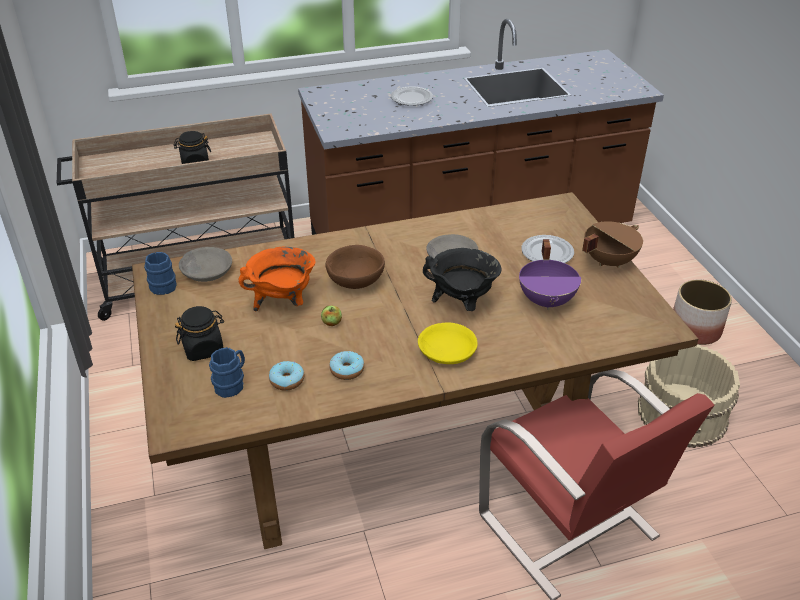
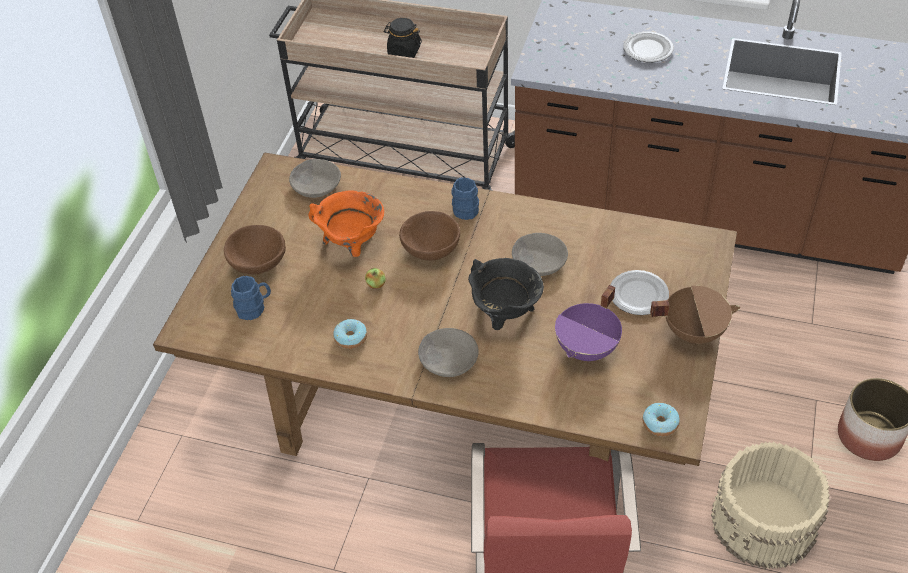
camera: 35 degrees right, 10 degrees up
(161, 285) = (271, 184): blue mug -> blue mug (465, 207)
(203, 348) = (258, 263): black jar -> brown bowl
(287, 380) = (297, 325): donut -> donut (660, 423)
(446, 351) = (448, 359): yellow bowl -> grey bowl

